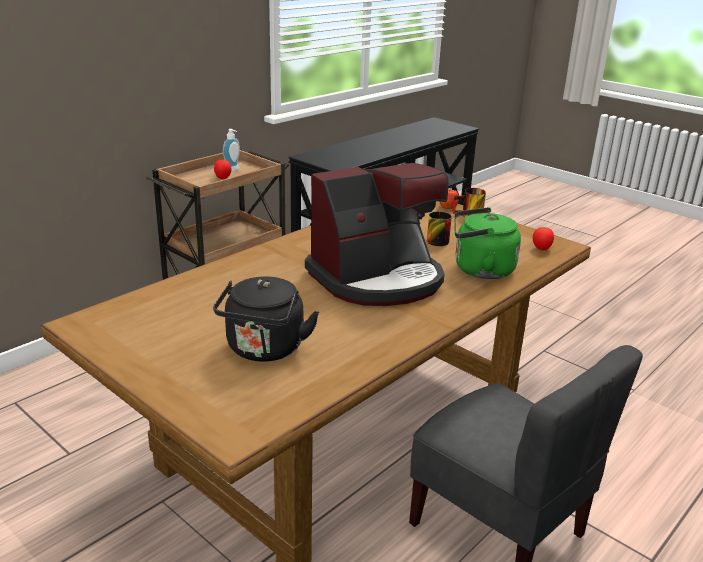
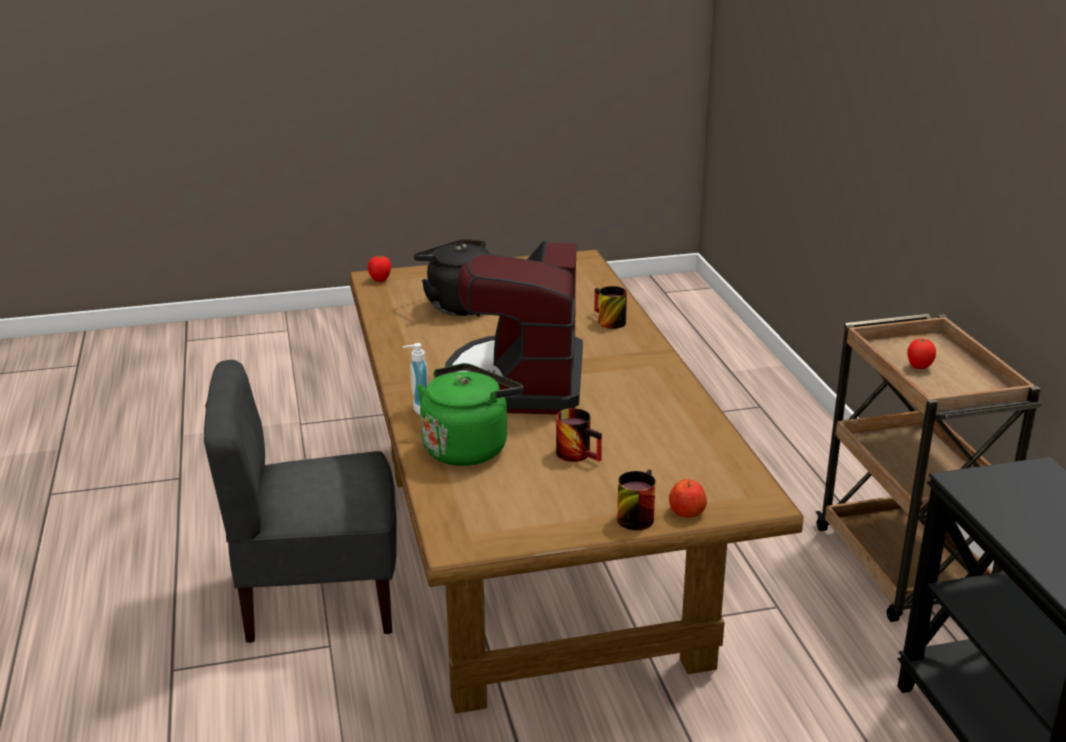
camera: 125 degrees right, 0 degrees up
(233, 170) = (954, 382): soap dispenser -> soap dispenser (417, 409)
(233, 275) = (606, 321): none -> mug
(541, 249) = (468, 519): tomato -> tomato (380, 280)

